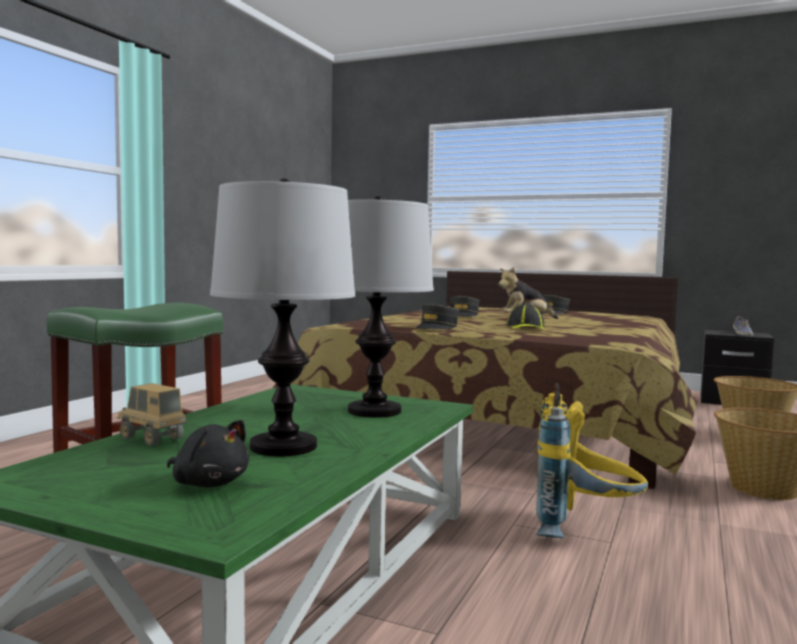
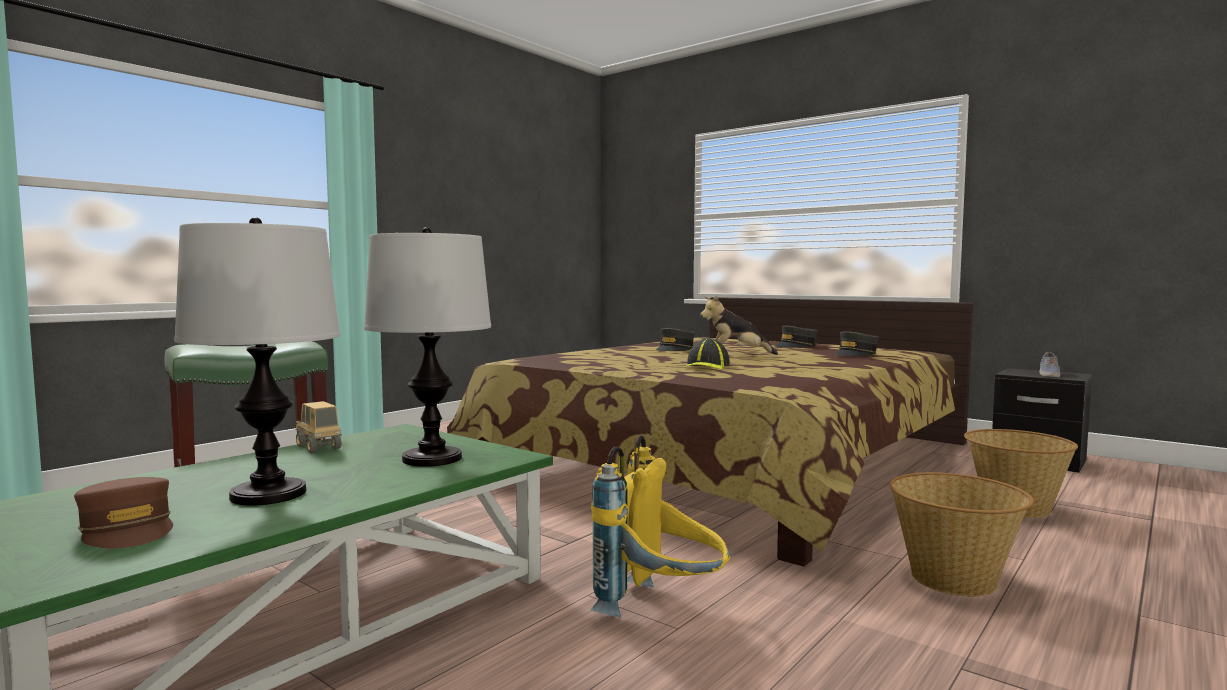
camera: 15 degrees right, 0 degrees up
(152, 439) = (169, 479): toy truck -> toy truck (319, 448)
(209, 483) = (128, 530): black plush toy -> brown cap
(437, 327) = (602, 364): grey cap -> grey cap (855, 354)

